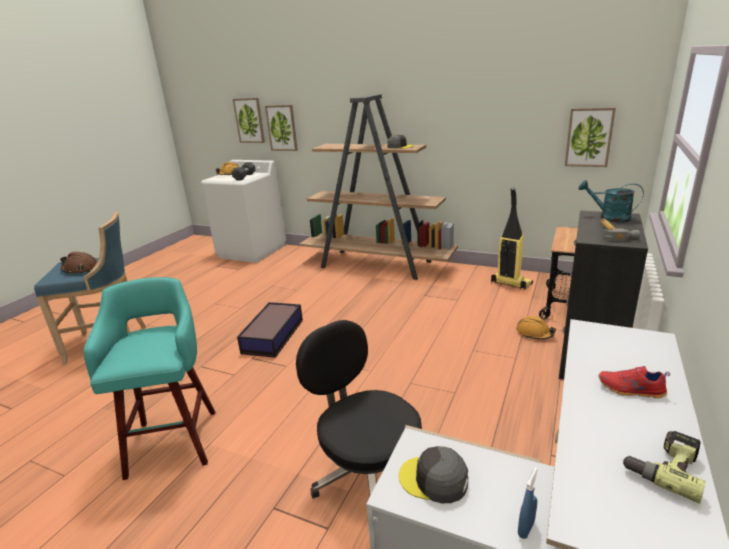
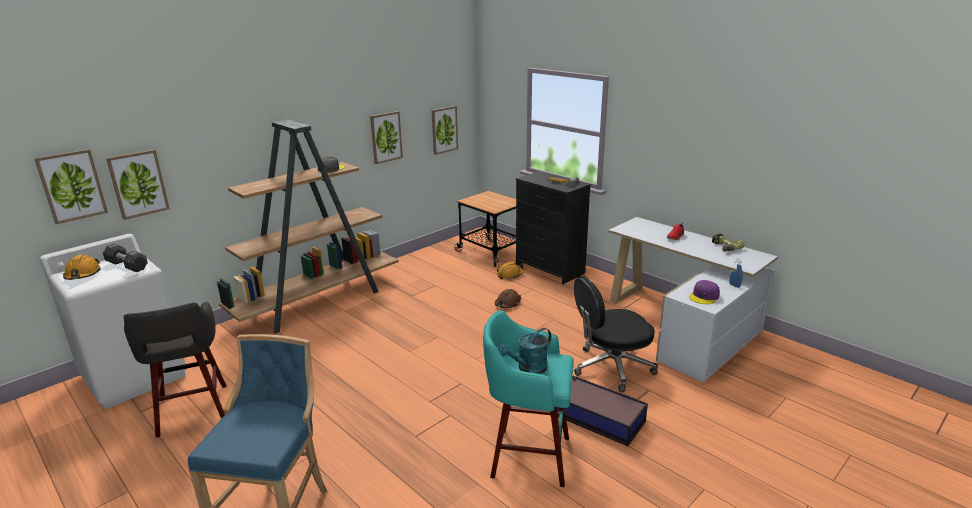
camera: 70 degrees left, 0 degrees up
(80, 269) = (263, 426): brown hard hat -> brown hard hat (507, 304)
(219, 278) = (192, 411): none -> grey stool
(274, 335) = (399, 384): storage box -> storage box (597, 417)
(434, 479) = (704, 296): grey cap -> purple cap
(496, 131) = (386, 137): none -> picture
(510, 283) = (434, 260): vacuum cleaner -> none
(609, 217) = (538, 177): turquoise watering can -> turquoise watering can (528, 369)

